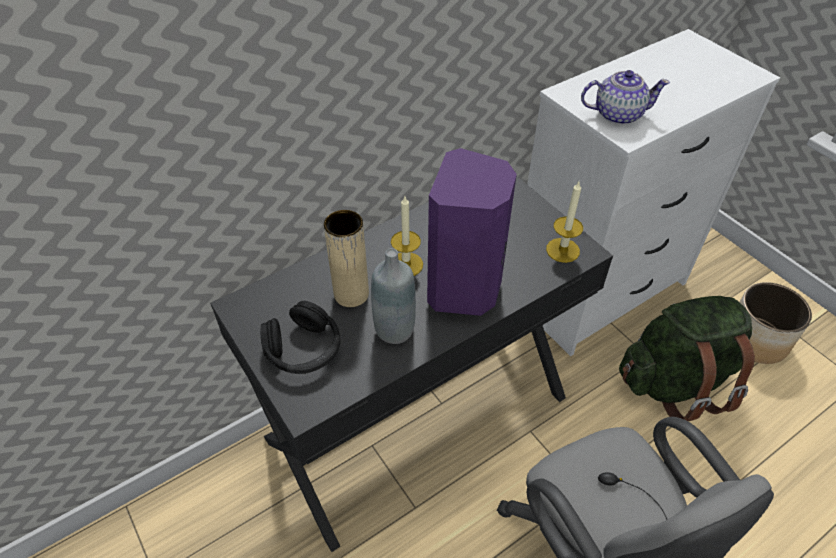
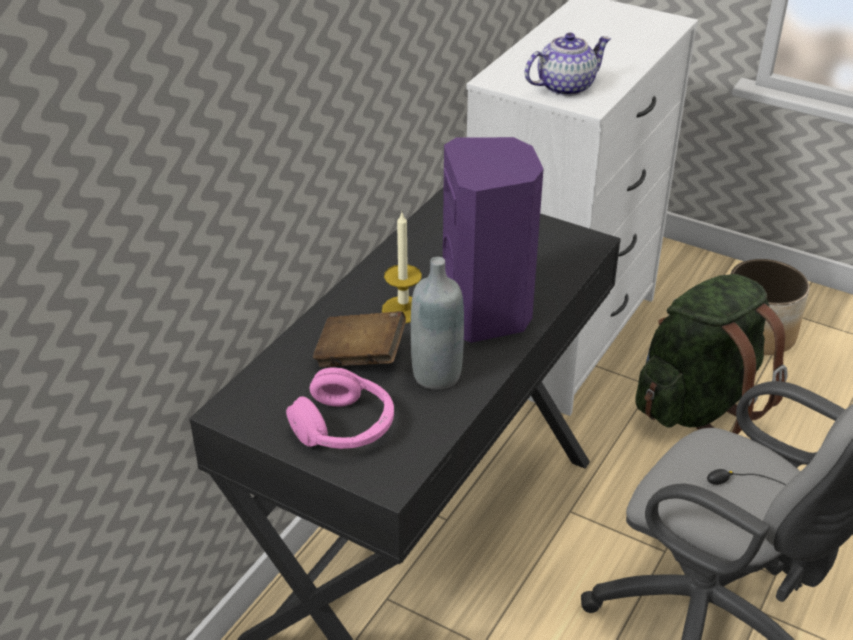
camera: 25 degrees left, 10 degrees down
(303, 349) = (345, 426): black headphones -> pink headphones
(351, 294) = (360, 356): beige vase -> brown book
(562, 250) = (566, 247): candle -> none

